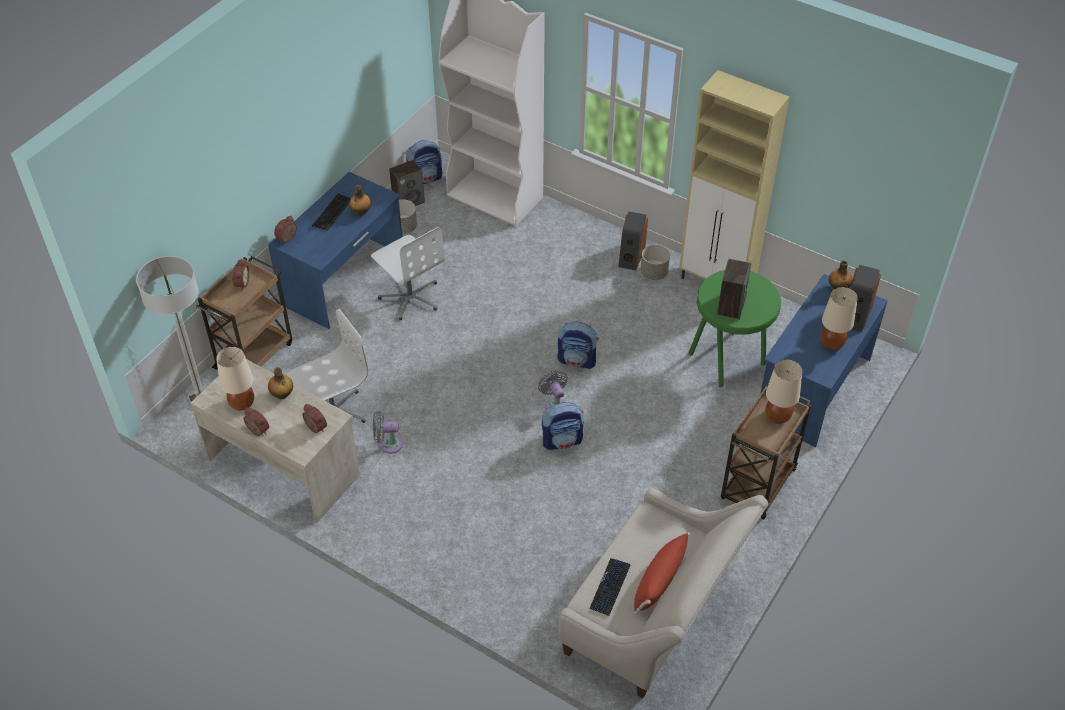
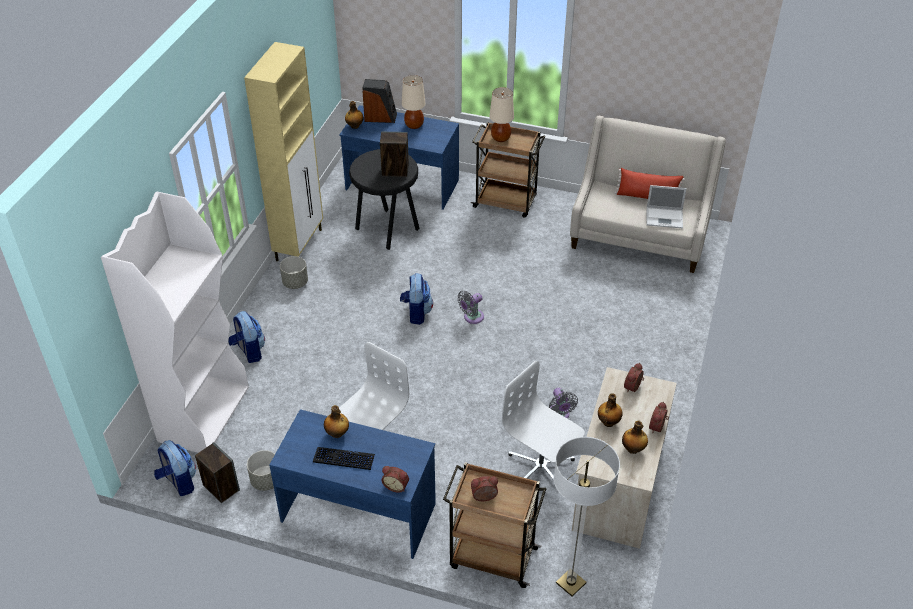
camera: 105 degrees left, 5 degrees down
(242, 403) = (633, 449): beige table lamp -> bottle
(562, 440) = (507, 306): backpack -> backpack (249, 351)
(610, 587) = (665, 218): keyboard -> laptop
(631, 256) = (276, 300): speaker -> none
(728, 359) = (387, 229): green stool -> black stool

